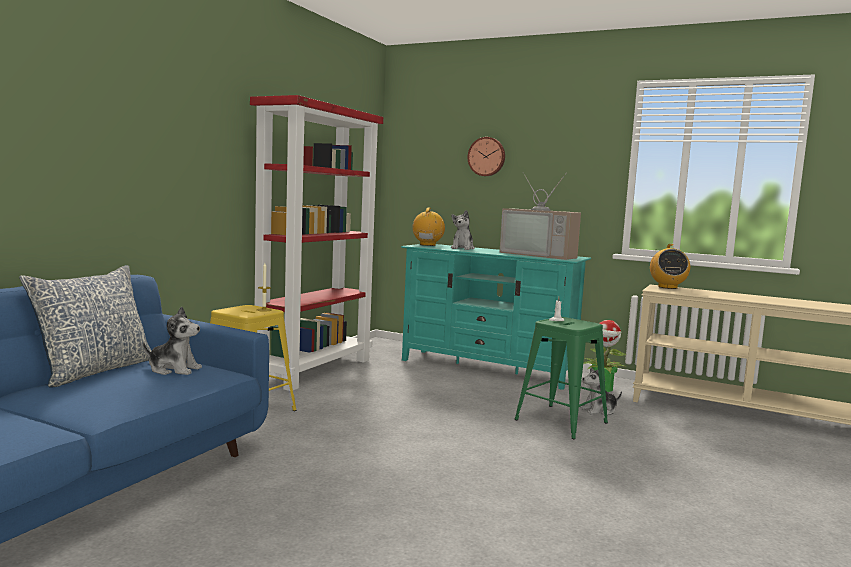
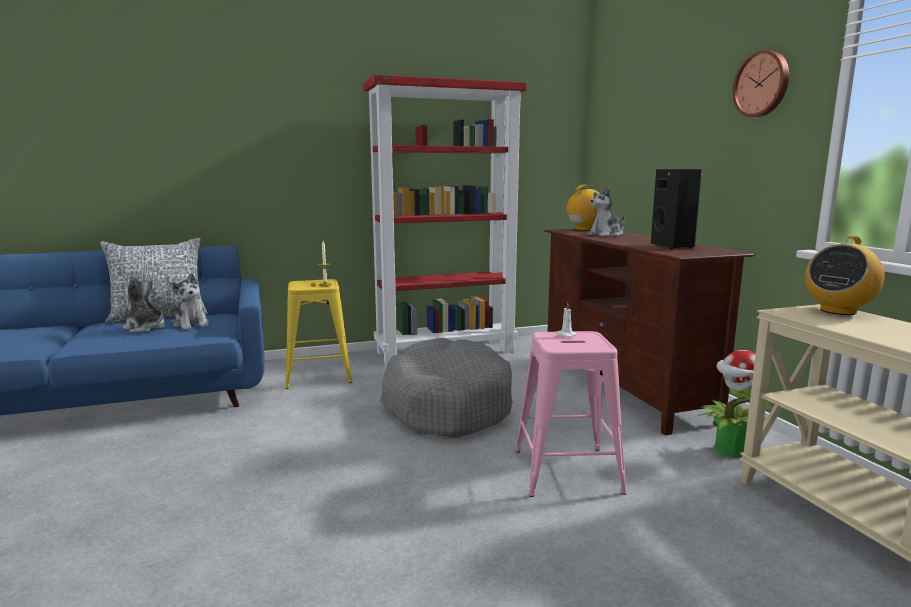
camera: 45 degrees right, 5 degrees up
(411, 406) = (446, 405): none -> grey dog bed
(487, 156) = (669, 114): wall clock -> wall clock (762, 84)
(487, 368) = (623, 387): turquoise tv stand -> brown tv stand
(540, 255) = (674, 246): television -> black speaker
(561, 421) = (567, 470): green stool -> pink stool
(599, 410) = (654, 475): plush toy -> plush toy (145, 328)

